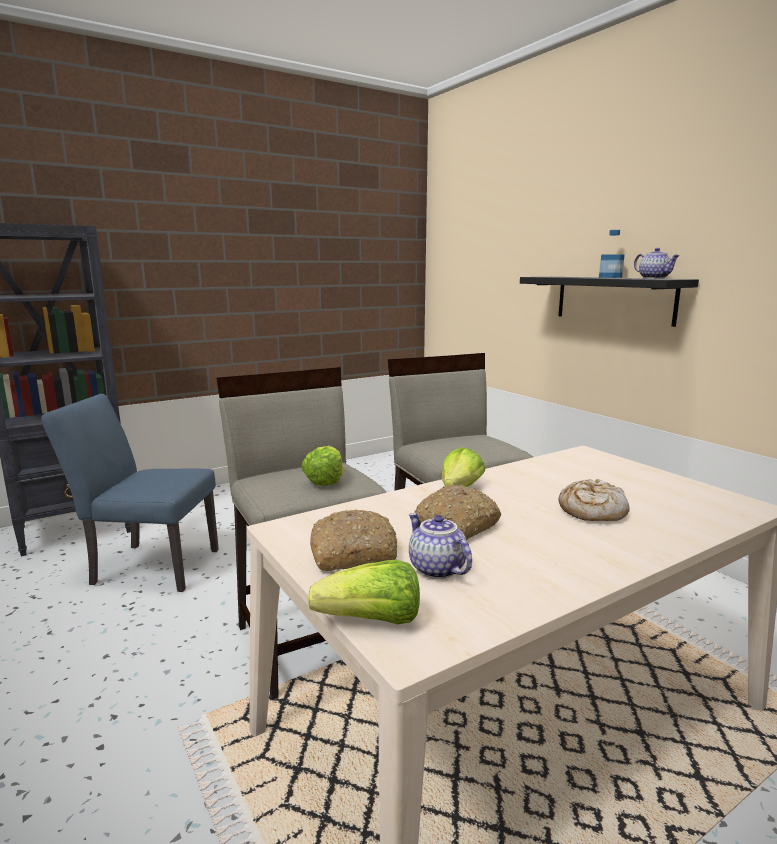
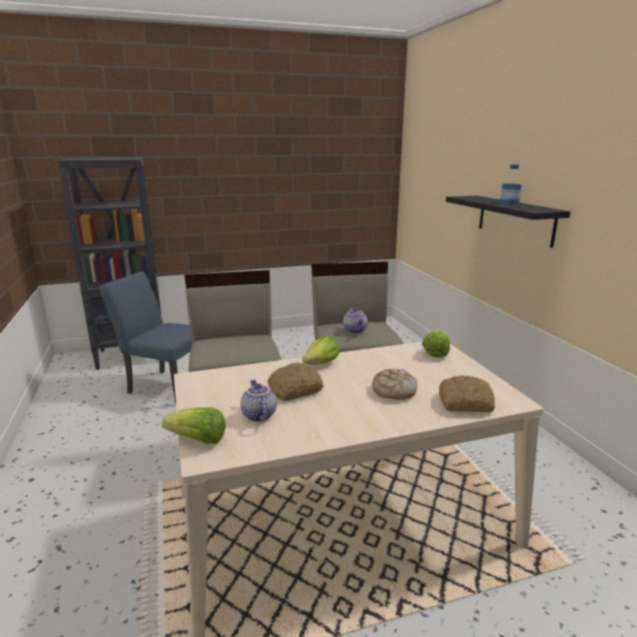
camera: 15 degrees right, 5 degrees up
(324, 480) = (243, 347): lettuce -> lettuce (436, 352)
(355, 554) = (220, 399): bread -> bread (466, 402)
(654, 278) = (535, 208): teapot -> teapot (355, 330)

